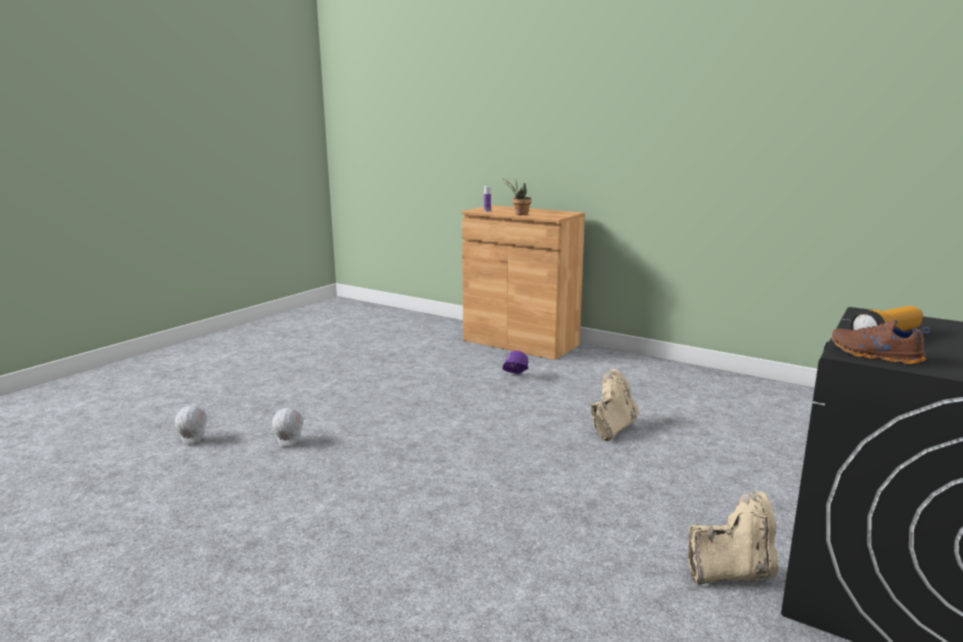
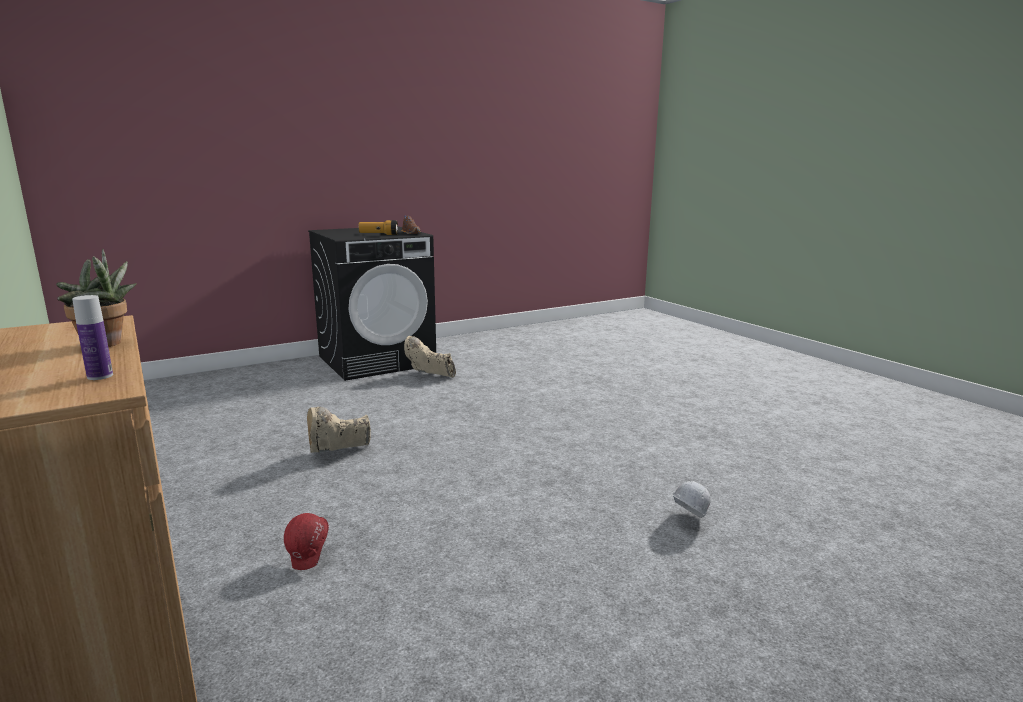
camera: 155 degrees left, 0 degrees up
(195, 439) = (823, 558): white hard hat -> none
(515, 377) = (310, 560): purple hard hat -> red hard hat

